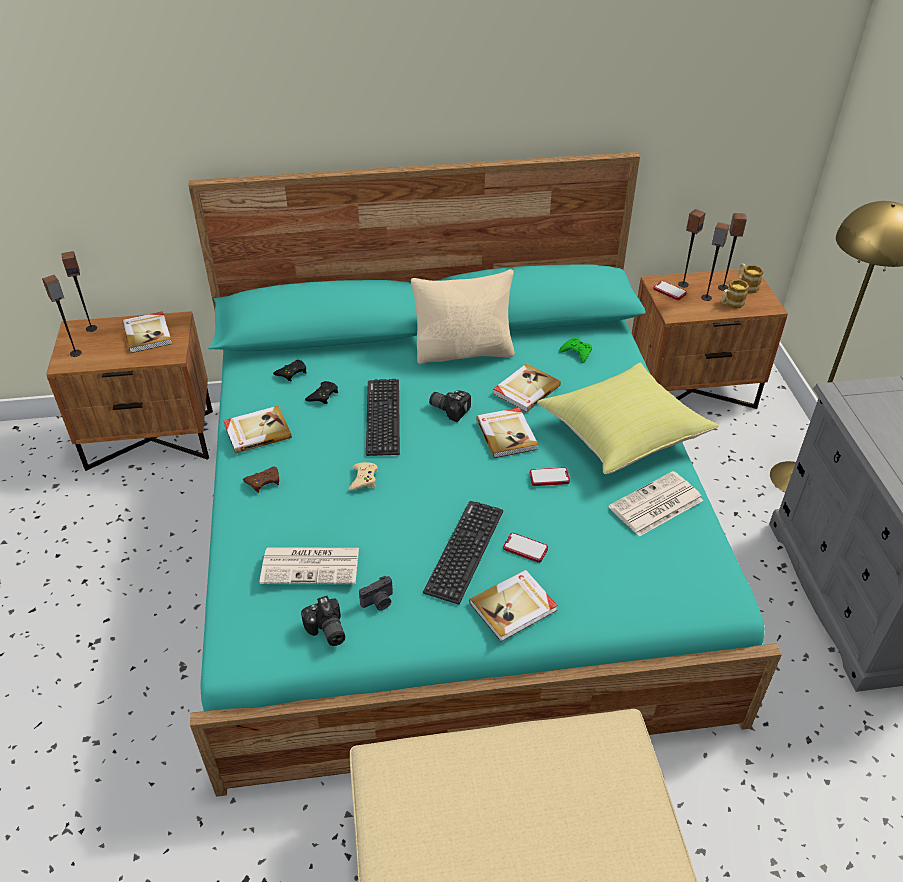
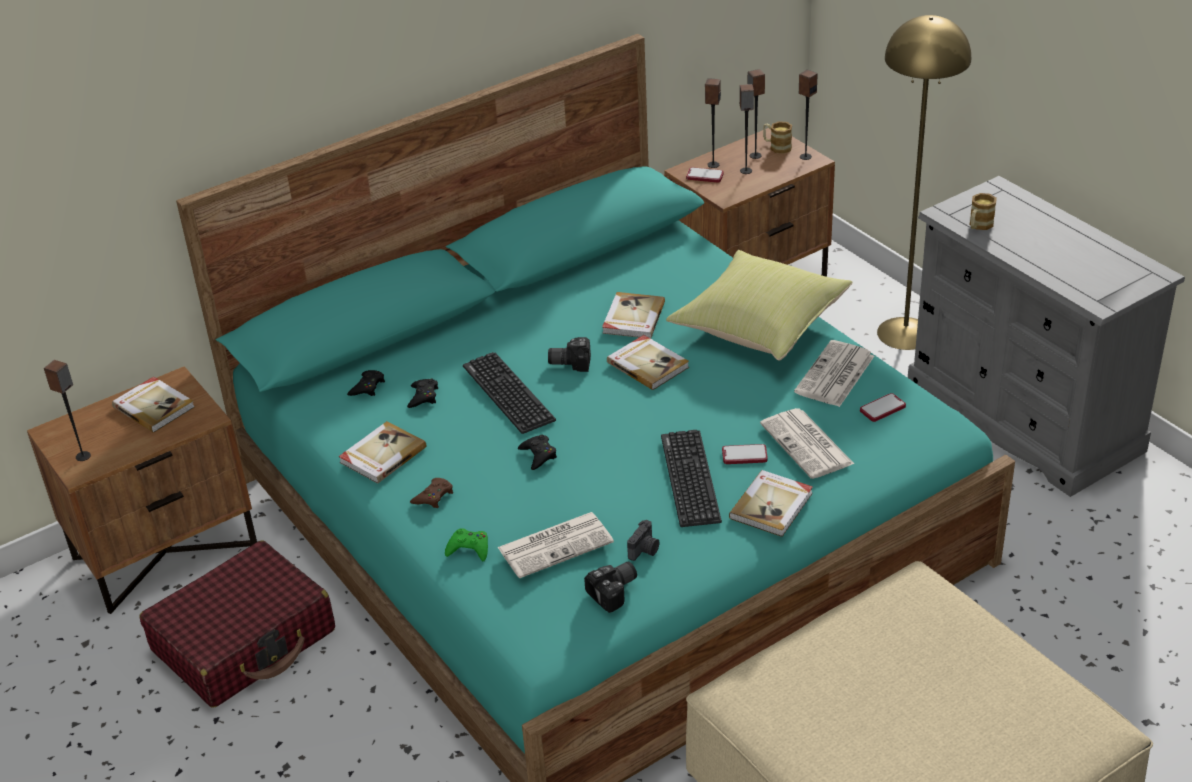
camera: 25 degrees left, 5 degrees down
(91, 328) = (75, 424): speaker -> speaker (805, 156)
(146, 528) = (244, 641): none -> red suitcase
(326, 631) = (615, 592): camera -> camera turned 75 degrees counterclockwise
(363, 479) = (538, 455): beige game controller -> black game controller
(464, 352) = (539, 303): beige pillow -> none
(549, 477) = (719, 388): phone -> phone (882, 409)
(577, 352) = (657, 266): green game controller -> green game controller (469, 548)
(585, 562) = (808, 445): none -> newspaper
(731, 304) = (774, 169): mug -> mug (979, 226)

